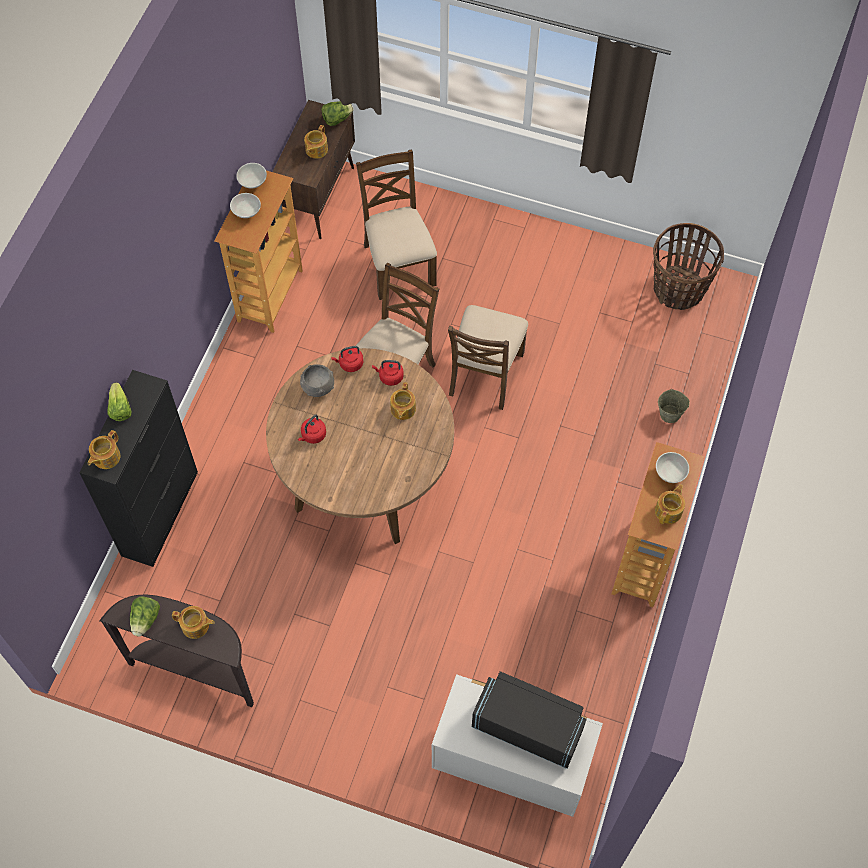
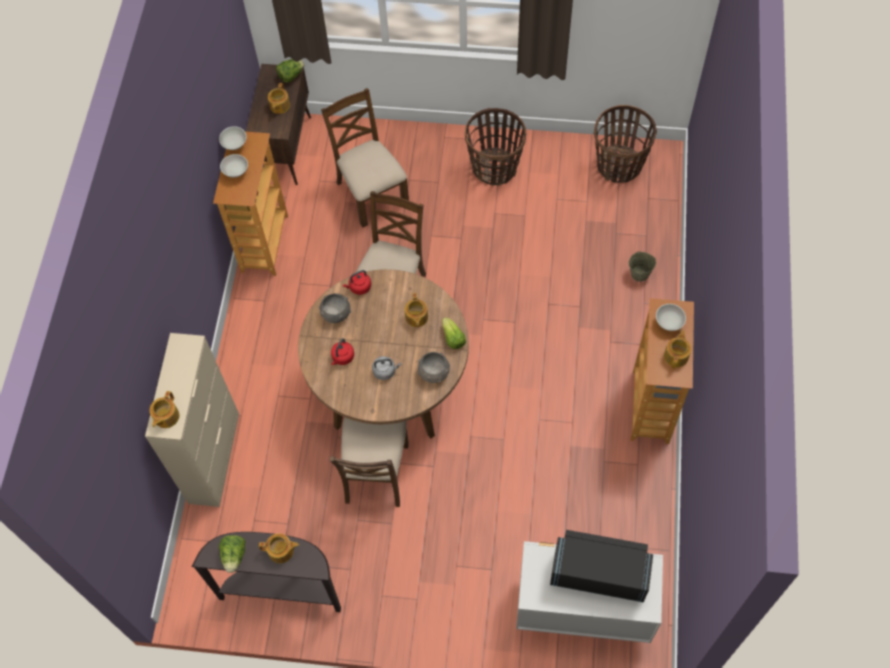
camera: 10 degrees left, 0 degrees up
(120, 408) = (168, 370): lettuce -> lettuce (453, 338)
(160, 513) = (214, 457): black cabinet -> beige cabinet
(355, 460) = (385, 371): none -> grey kettle
(389, 377) = (397, 291): red kettle -> none
(406, 473) = (434, 373): none -> grey bowl
(485, 374) = (471, 272): brown chair -> brown chair (375, 473)
(540, 264) = (494, 168): none -> basket

